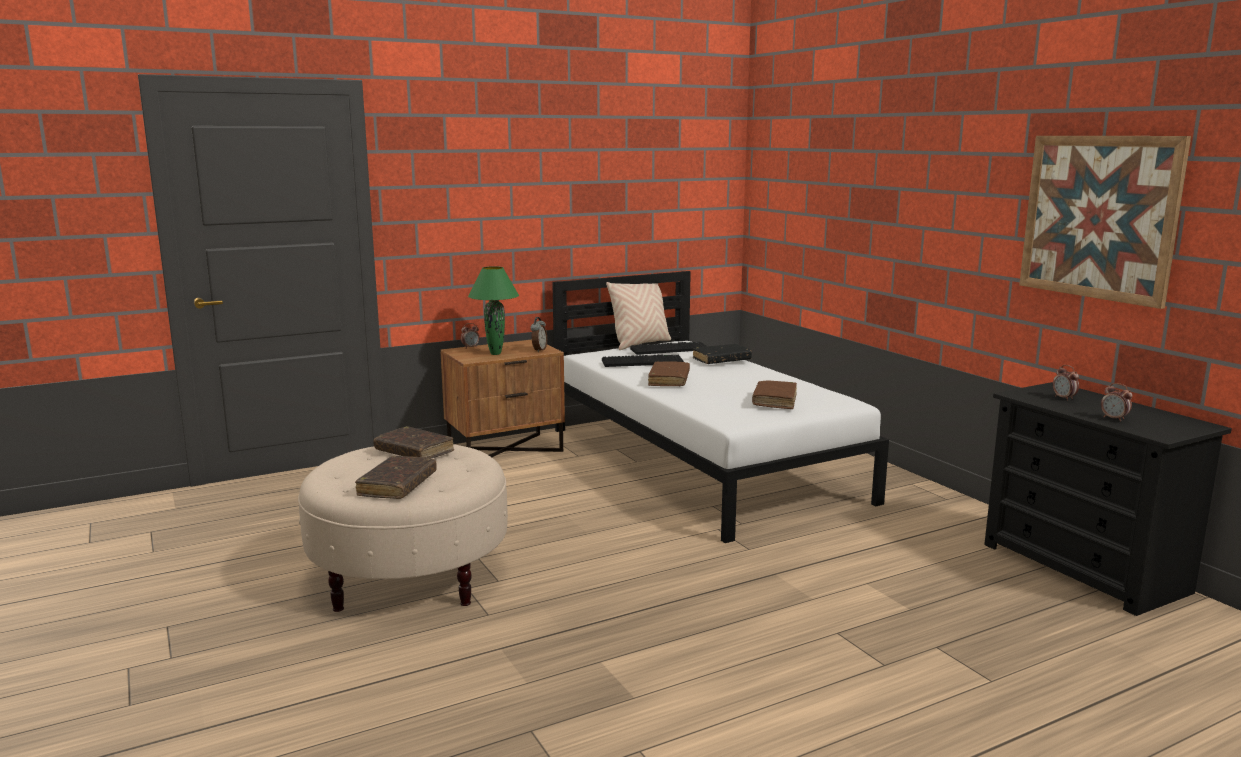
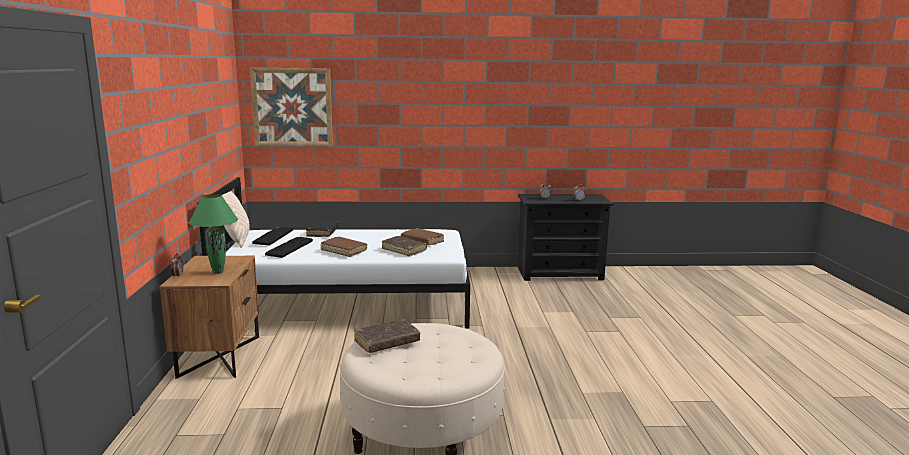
camera: 65 degrees left, 0 degrees up
(397, 485) = (457, 356): brown book -> brown book (404, 250)
(539, 350) = (235, 260): alarm clock -> none
(1099, 217) = (532, 112): picture -> picture (292, 107)

